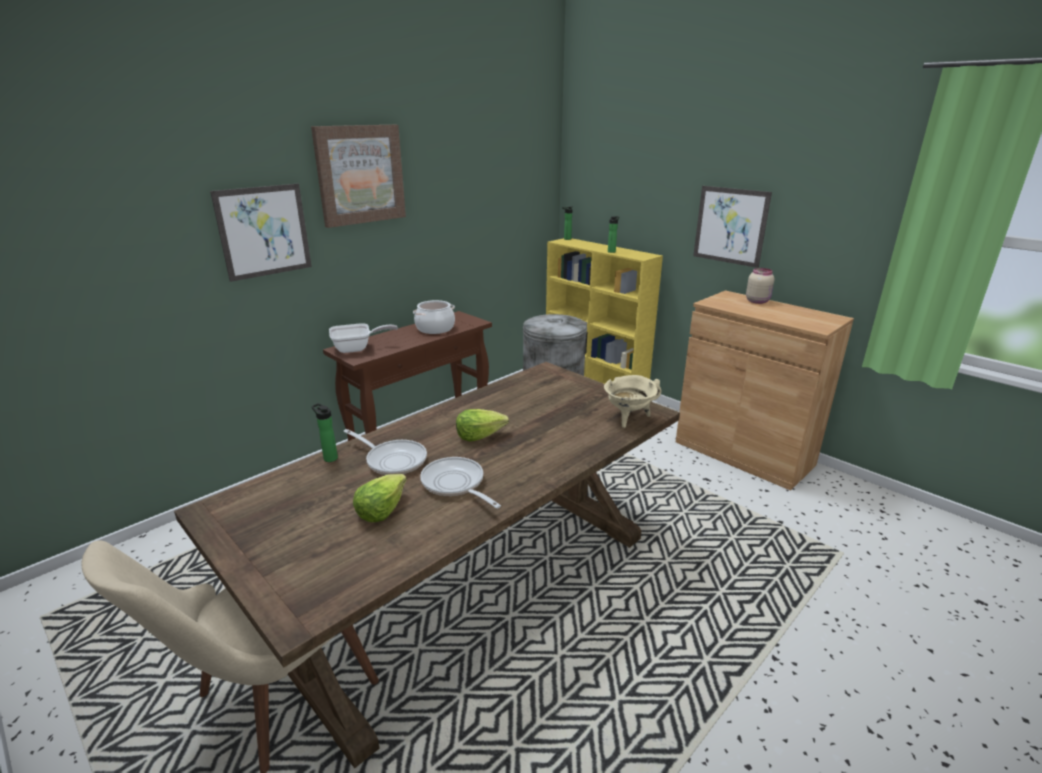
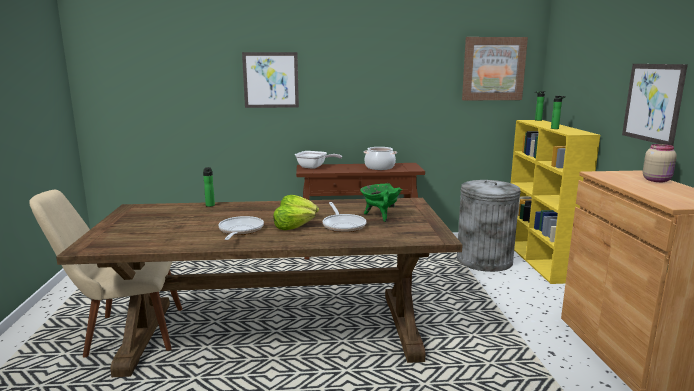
camera: 40 degrees right, 10 degrees down
(360, 174) = (343, 50): picture -> picture (493, 69)
(381, 509) = (188, 228): lettuce -> lettuce (292, 227)
(393, 460) = (234, 213): frying pan -> frying pan (343, 225)
(556, 402) = (380, 216): none -> green cooking pot
(628, 418) = (412, 236): beige cooking pot -> none

